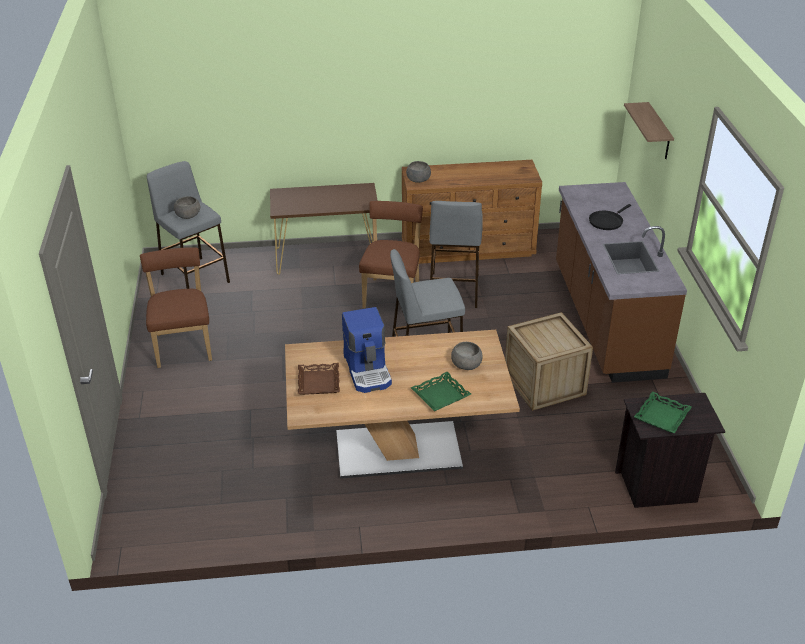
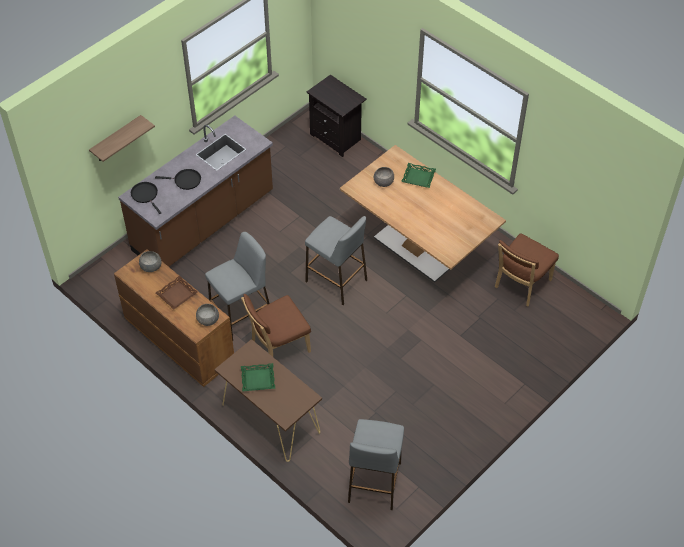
camera: 130 degrees left, 15 degrees up
(183, 345) = (446, 420): brown chair -> brown chair (521, 285)
(188, 215) = (381, 434): grey bowl -> grey bowl (150, 266)
(318, 382) = (463, 230): brown tray -> brown tray (177, 295)
(368, 370) = (431, 217): coffee machine -> none
(544, 384) = (298, 218): crate -> none
(610, 195) = (145, 195): none -> black frying pan
(662, 416) = (342, 98): green tray -> green tray (258, 379)

